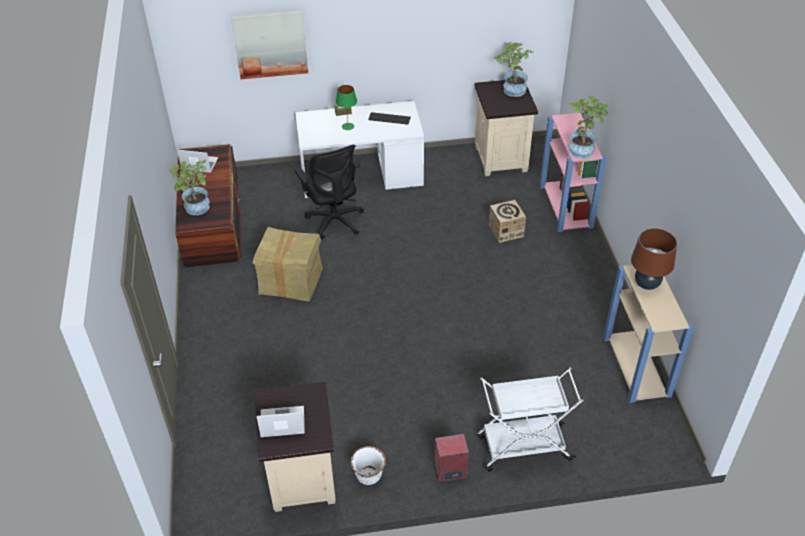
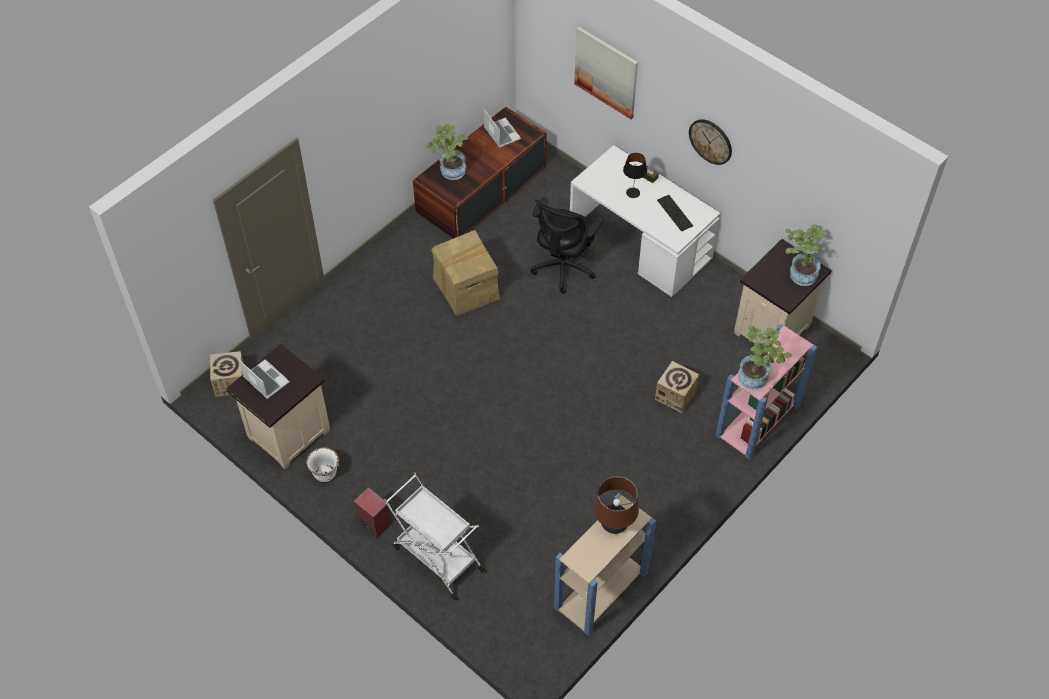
camera: 50 degrees right, 10 degrees up
(201, 489) = (230, 382): none -> cardboard box
(348, 126) = (633, 193): green table lamp -> black table lamp
(390, 39) = (711, 141): none -> wall clock

